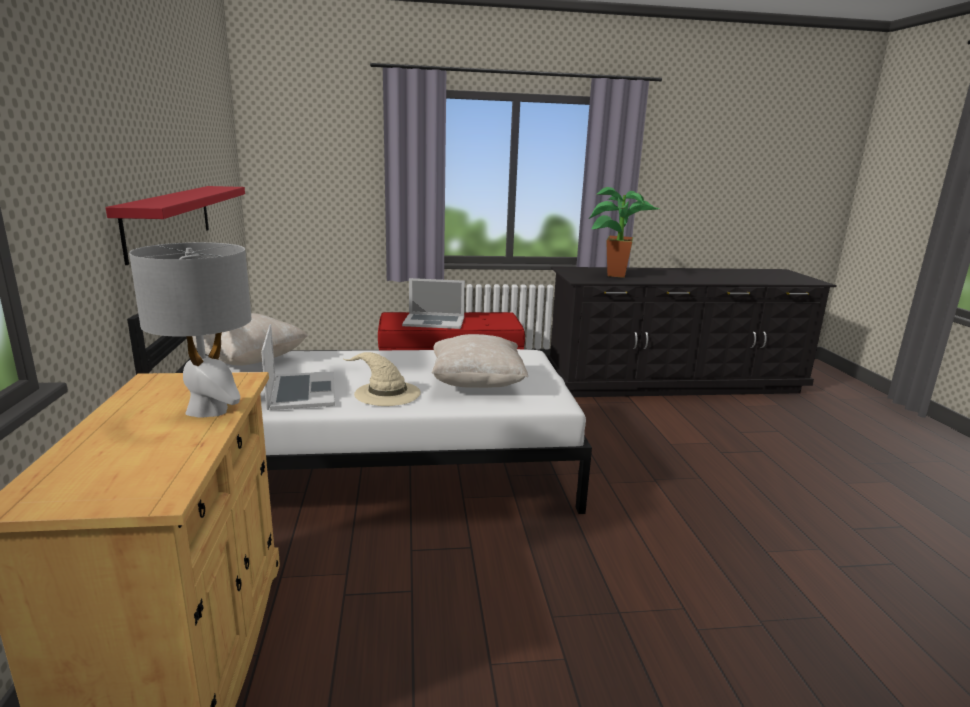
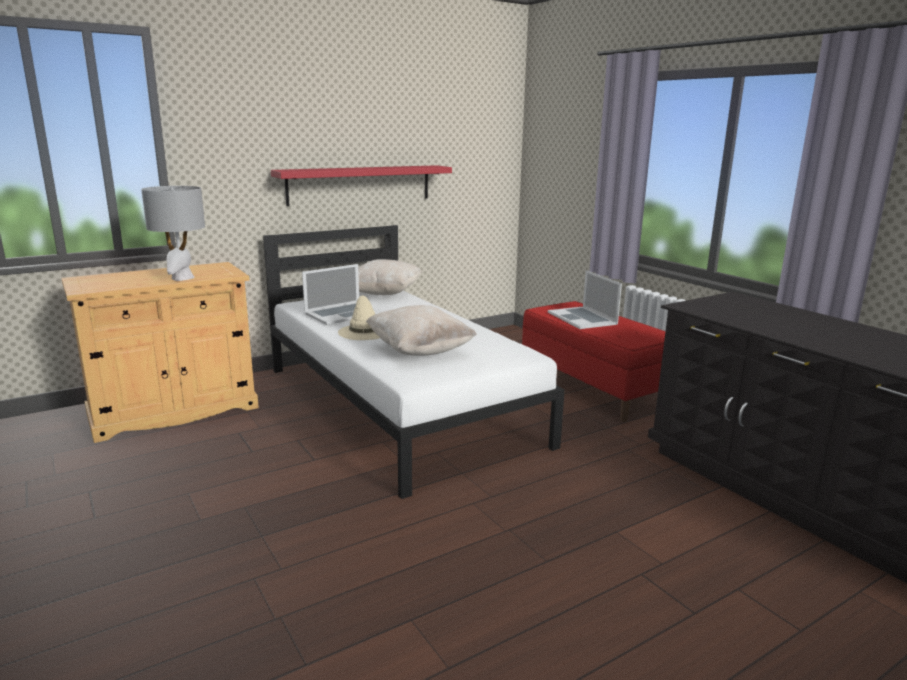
camera: 65 degrees right, 0 degrees up
(613, 276) = (753, 315): potted plant -> none

